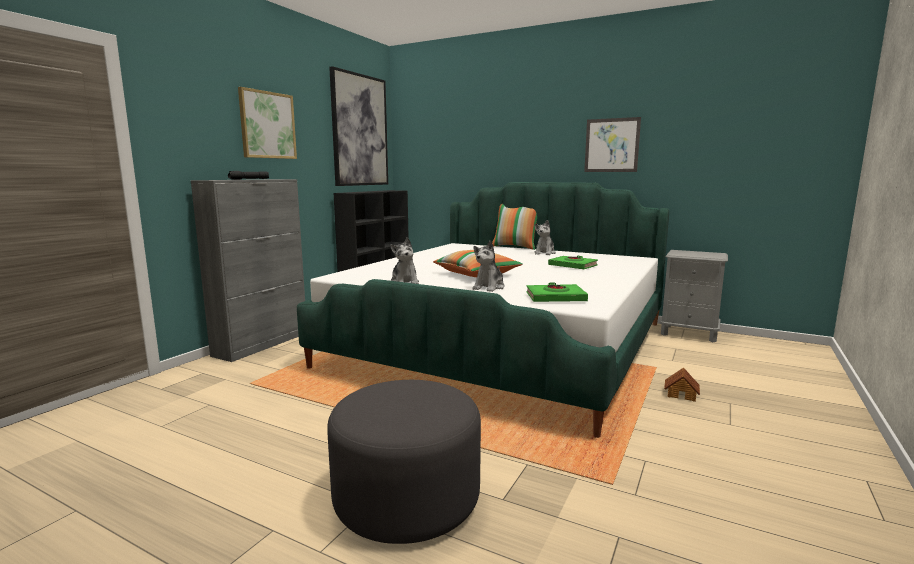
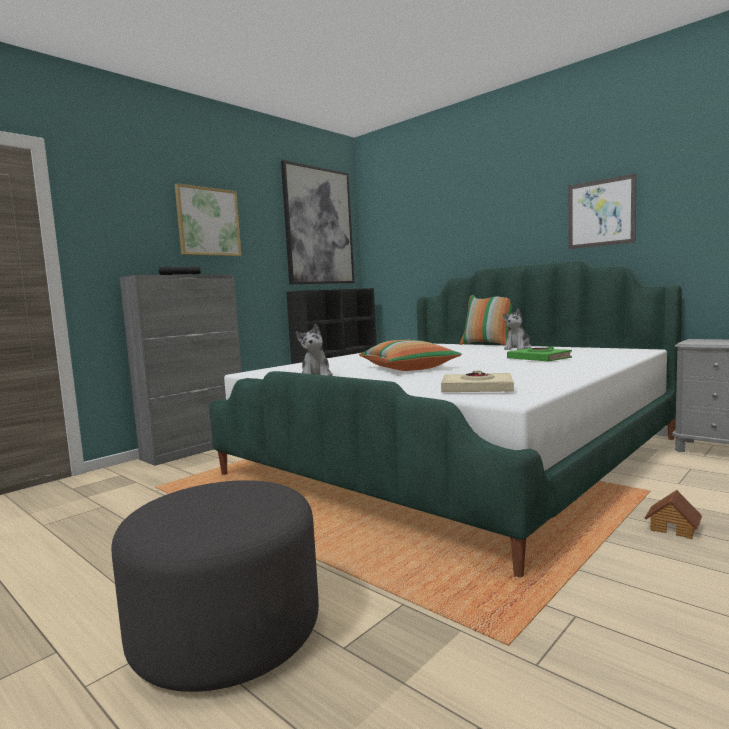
camera: 15 degrees right, 5 degrees down
(489, 287) = (406, 380): plush toy -> none
(555, 298) = (477, 389): green book -> beige book

